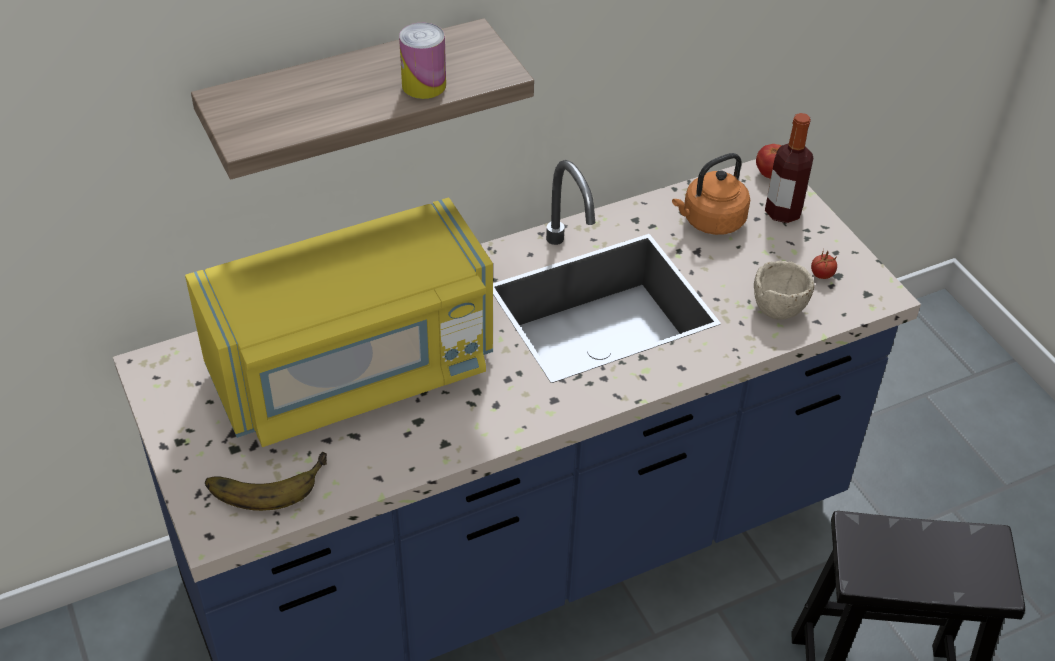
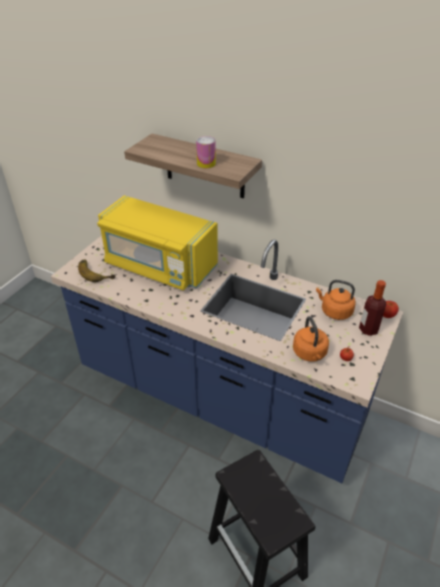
camera: 55 degrees right, 5 degrees down
(778, 307) = (310, 353): beige bowl -> orange kettle

